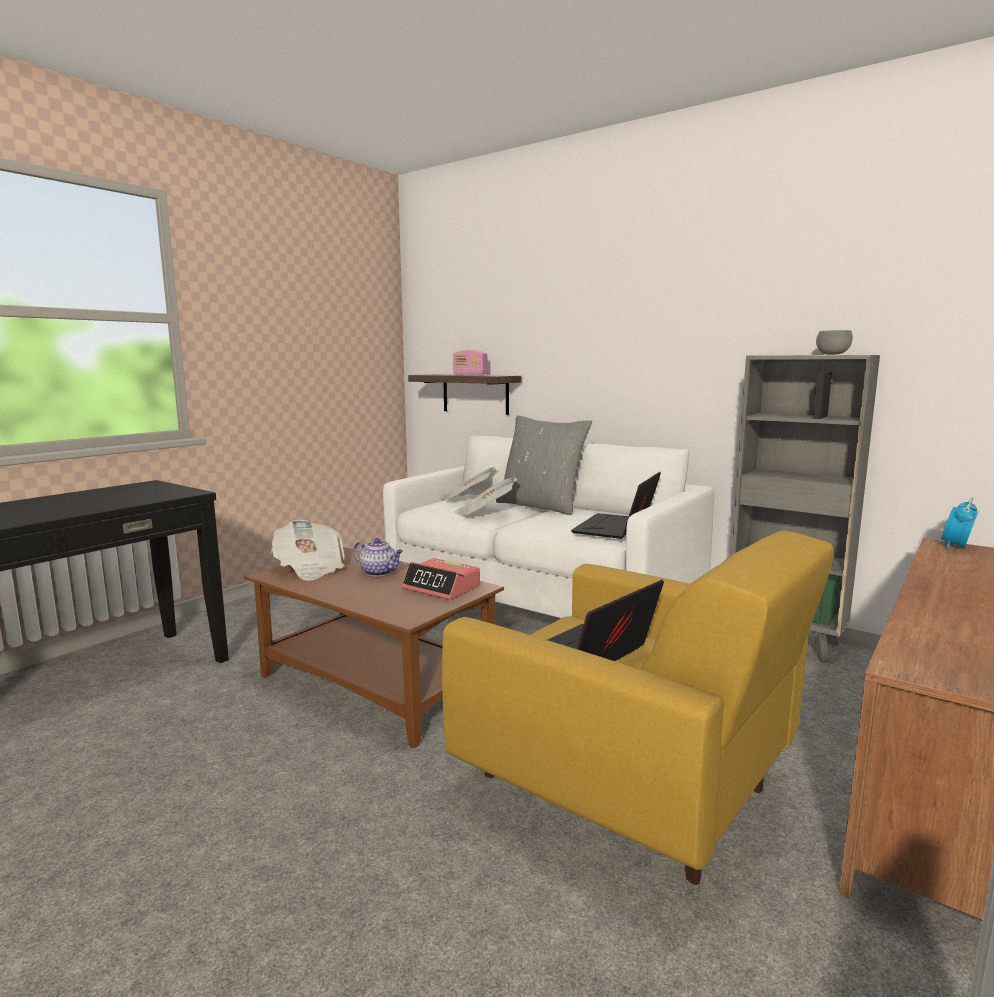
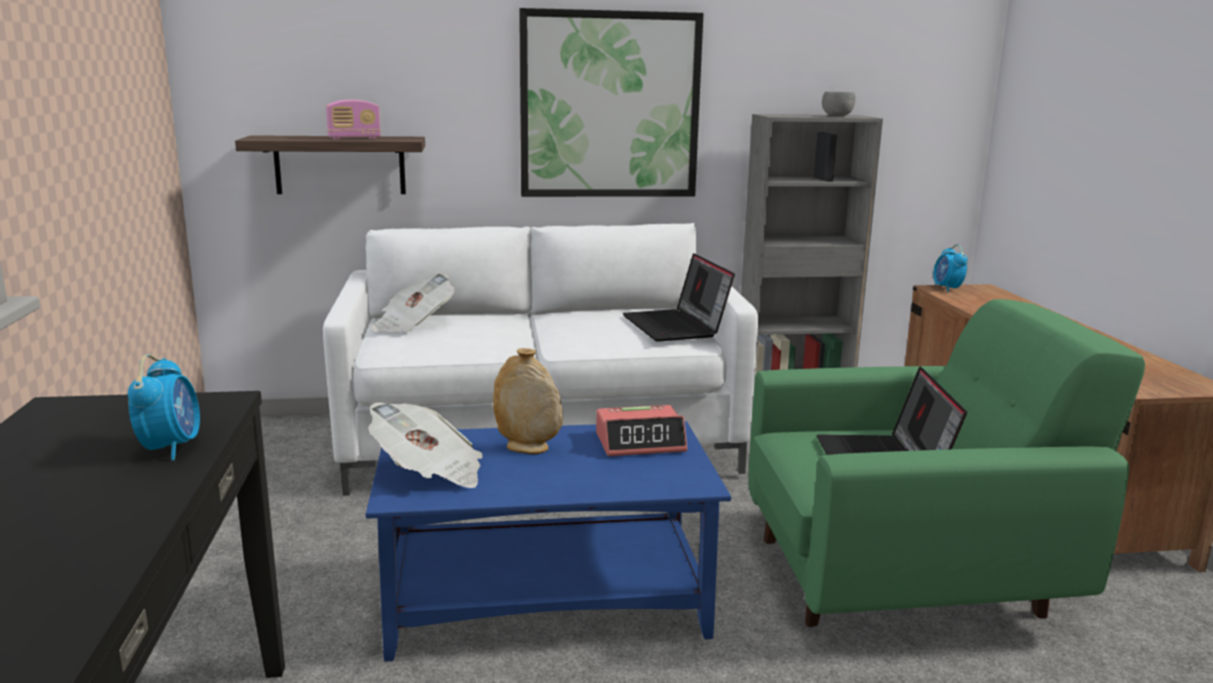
camera: 45 degrees left, 5 degrees up
(121, 502) = (171, 448): none -> alarm clock
(377, 685) = (548, 600): brown coffee table -> blue coffee table
(379, 572) = (527, 448): teapot -> beige vase
(485, 513) = (492, 339): newspaper -> none
(541, 506) = (528, 316): grey pillow -> none
(630, 786) = (906, 576): yellow armchair -> green armchair
(642, 351) = (609, 105): none -> picture

